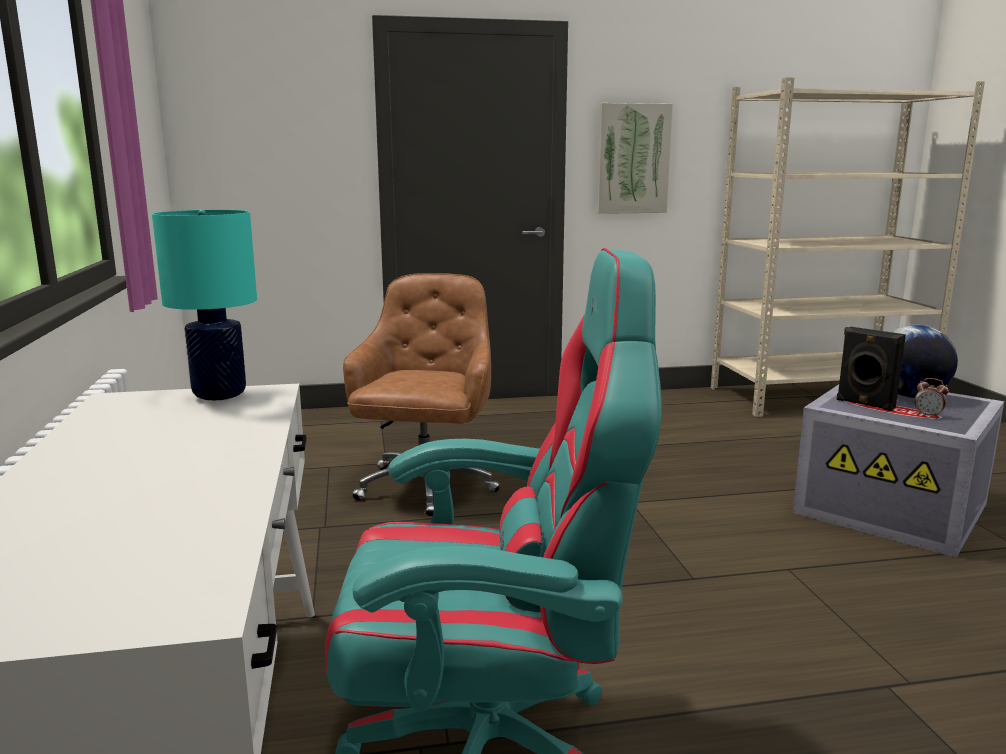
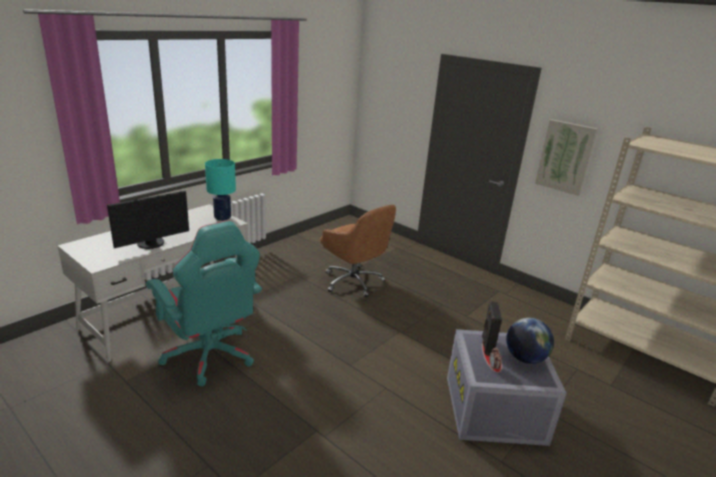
camera: 50 degrees right, 10 degrees up
(199, 494) = (152, 244): none -> monitor
(427, 487) = (352, 282): brown office chair -> brown office chair turned 75 degrees clockwise

